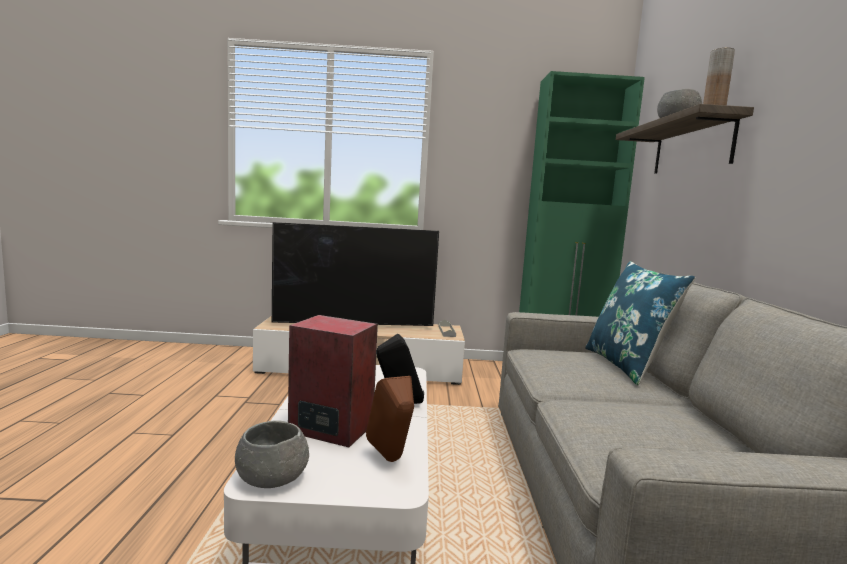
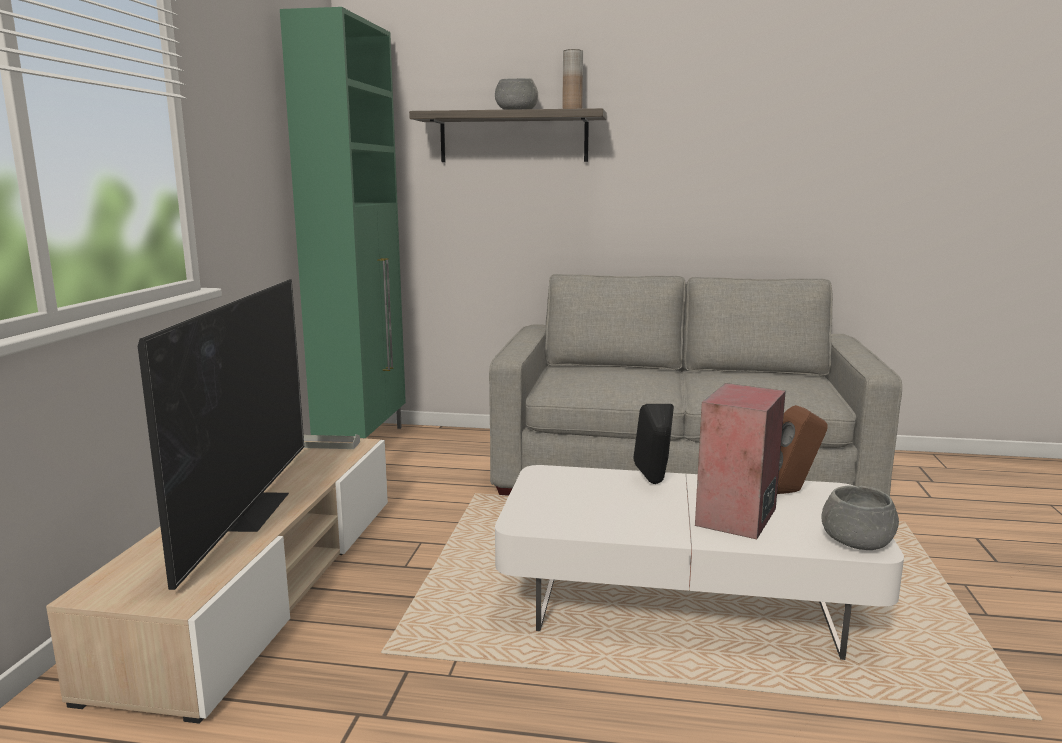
camera: 80 degrees left, 5 degrees up
(627, 365) = (606, 368): blue pillow -> none

